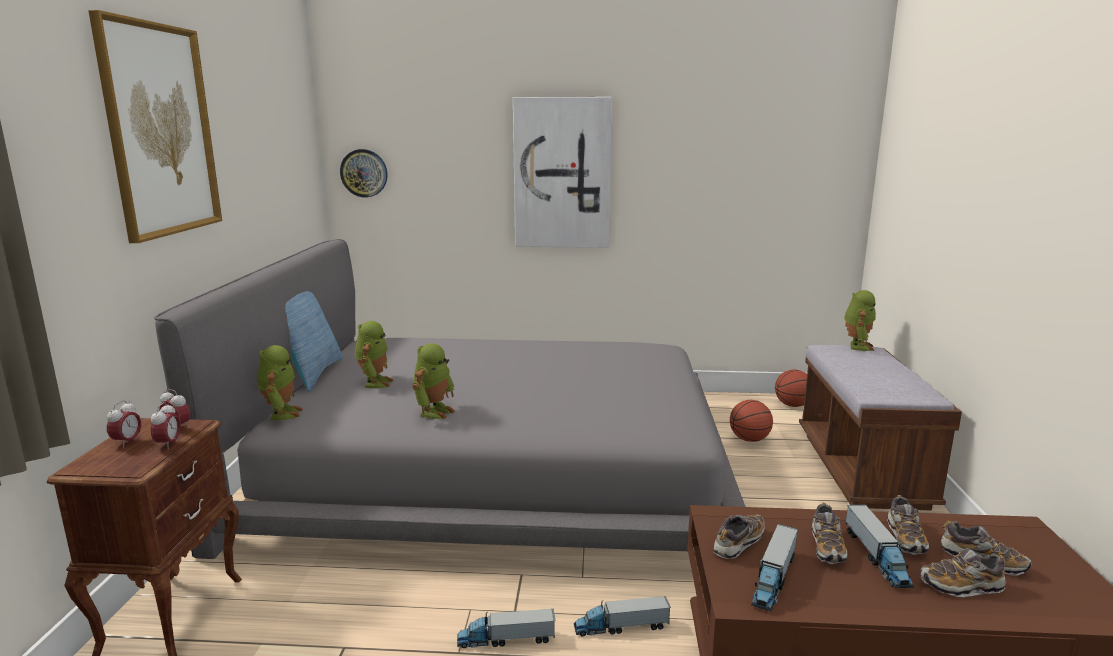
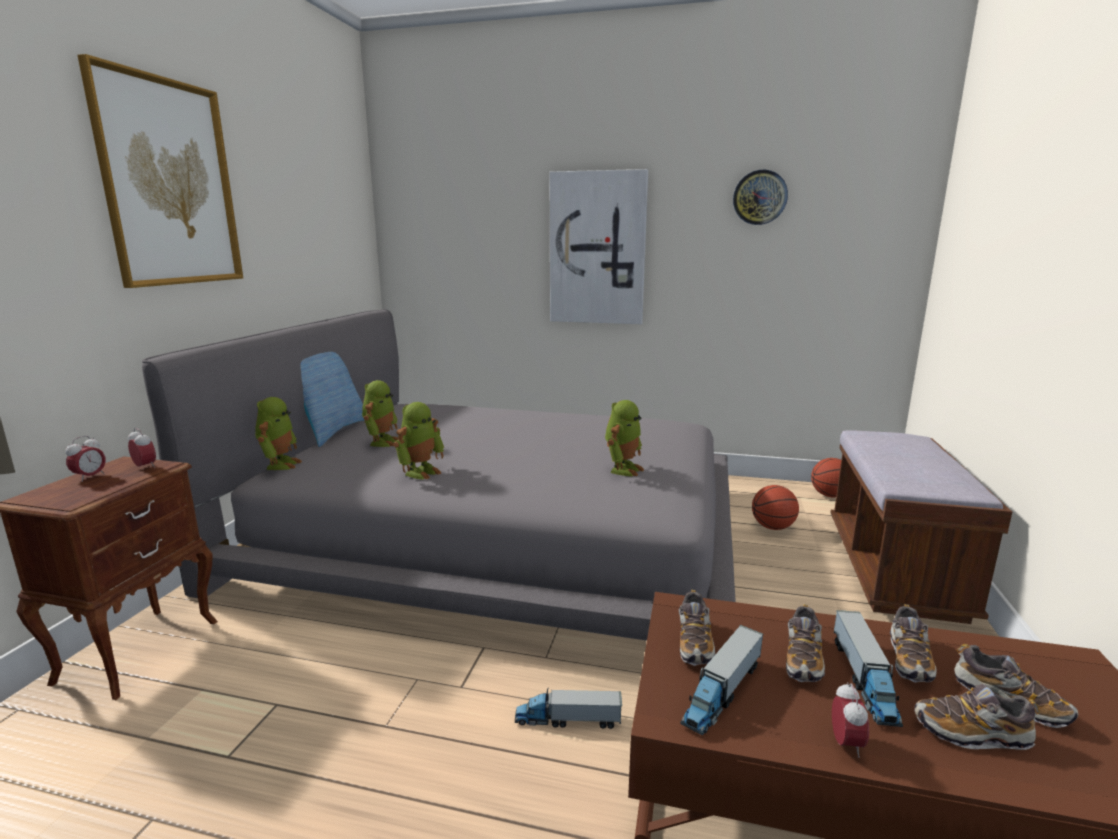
camera: 10 degrees right, 0 degrees up
(168, 444) = (123, 482): alarm clock -> alarm clock (845, 744)
(364, 173) = (413, 248): wall clock -> wall clock (760, 197)
(506, 639) = (440, 718): toy truck -> none
(738, 543) = (694, 643): shoe -> shoe turned 135 degrees clockwise
(857, 346) = (898, 434): toy robot -> toy robot (623, 469)

